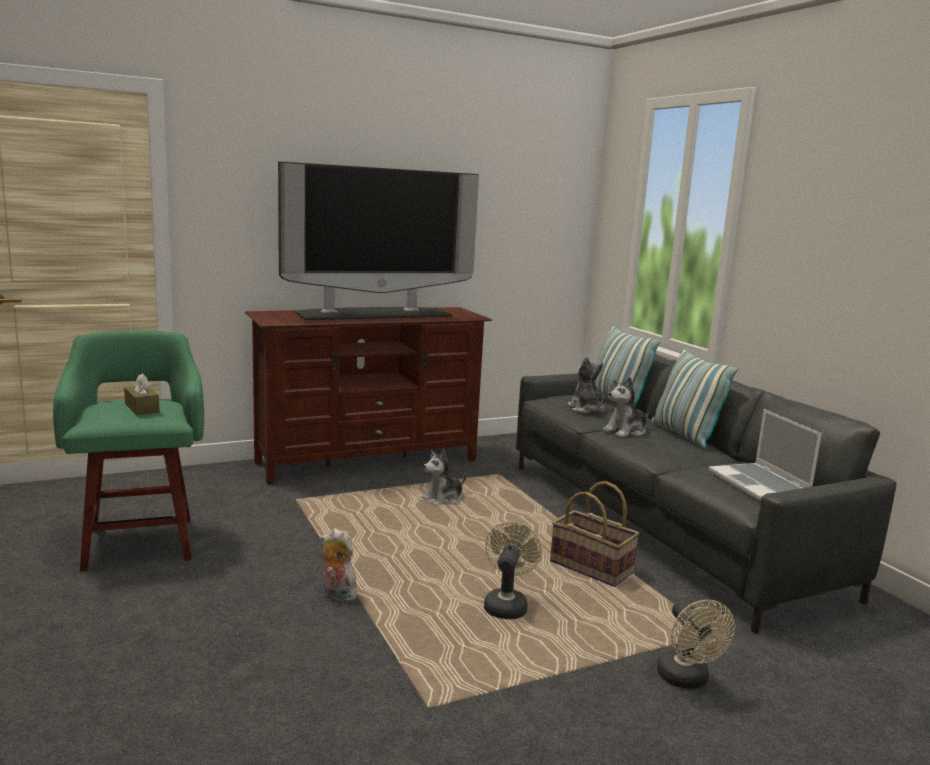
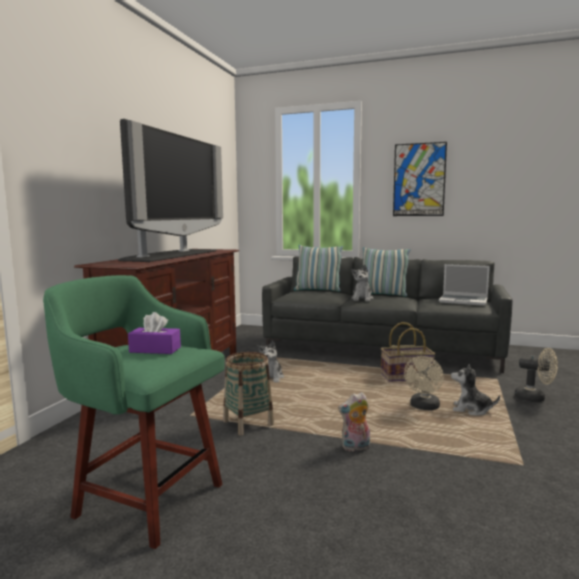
camera: 45 degrees left, 5 degrees down
(142, 408) = (155, 350): brown tissue box -> purple tissue box
(316, 528) = (248, 423): none -> basket
(506, 604) = (424, 407): beige fan -> beige fan turned 120 degrees counterclockwise
(586, 409) = (321, 295): plush toy -> plush toy (471, 410)
(817, 241) = (419, 180): none -> picture

